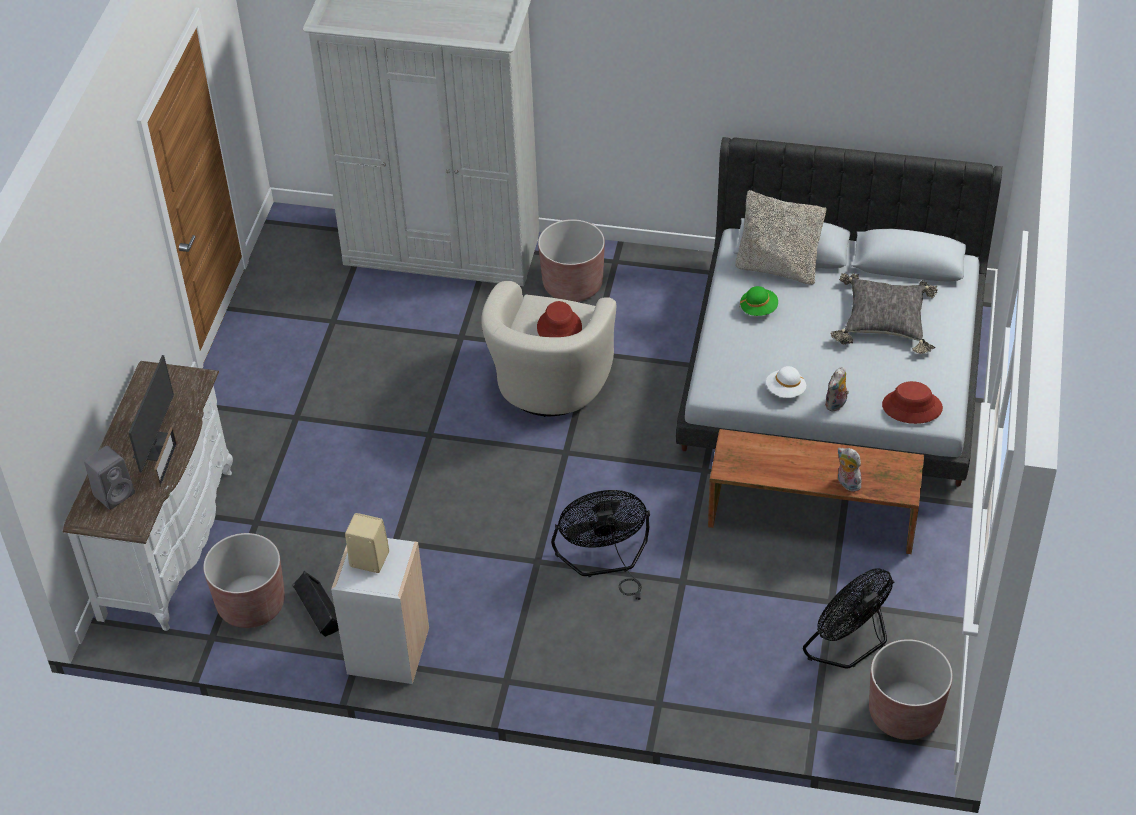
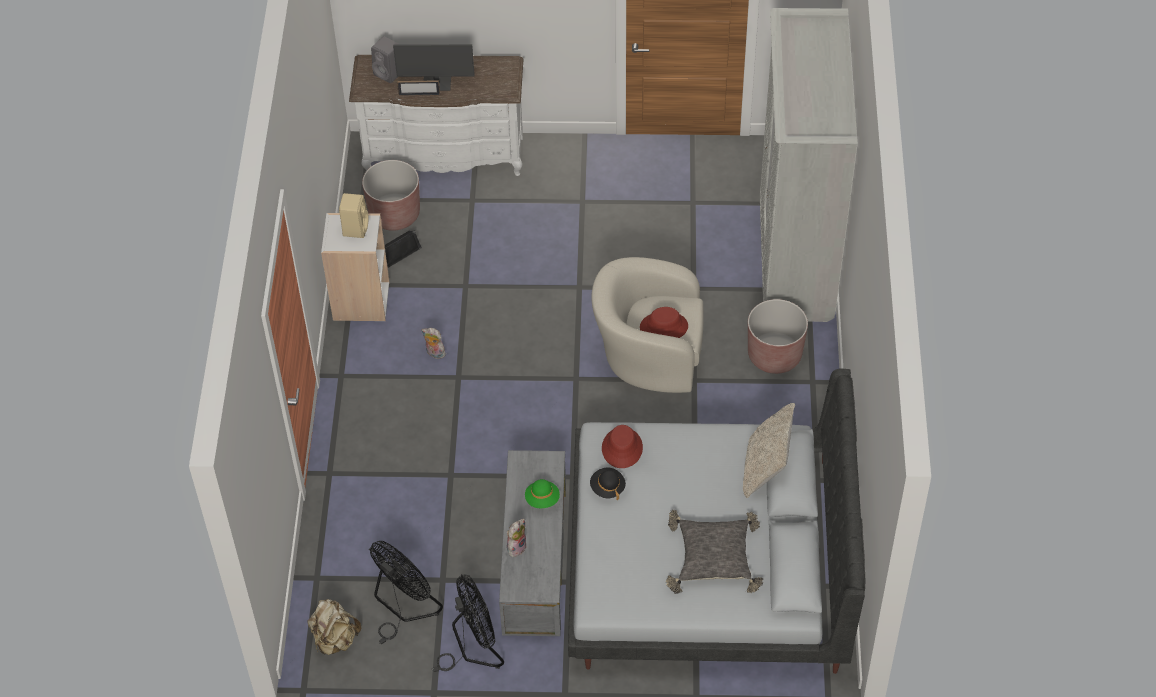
camera: 80 degrees right, 5 degrees up
(608, 562) = (463, 423): black fan -> black fan (471, 642)
(758, 309) = (705, 459): green hat -> green hat (542, 499)
(785, 390) = (607, 488): white hat -> black hat
(814, 514) = (536, 560): brown bench -> grey bench
(836, 405) = (597, 526): plush toy -> plush toy (434, 353)
(904, 713) = (335, 639): brown planter -> beige backpack
(912, 407) = (604, 583): red hat -> red hat (622, 448)

